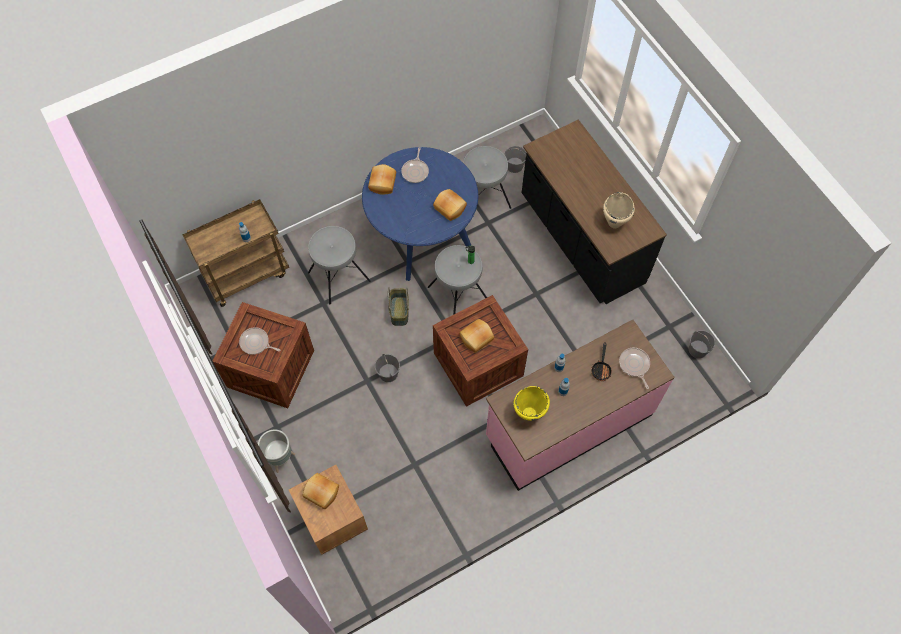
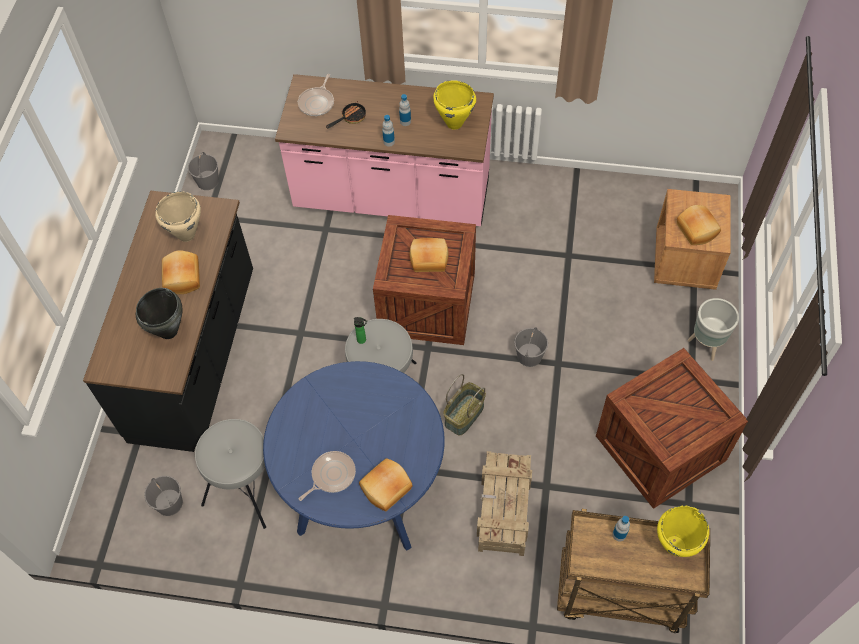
camera: 140 degrees left, 5 degrees down
(214, 251) = (674, 545): none -> yellow cooking pot
(256, 343) = (681, 410): frying pan -> none
(338, 276) = (503, 508): grey stool -> crate
(450, 207) = (333, 396): bread -> bread (181, 278)
(563, 168) = (169, 331): none -> black cooking pot

